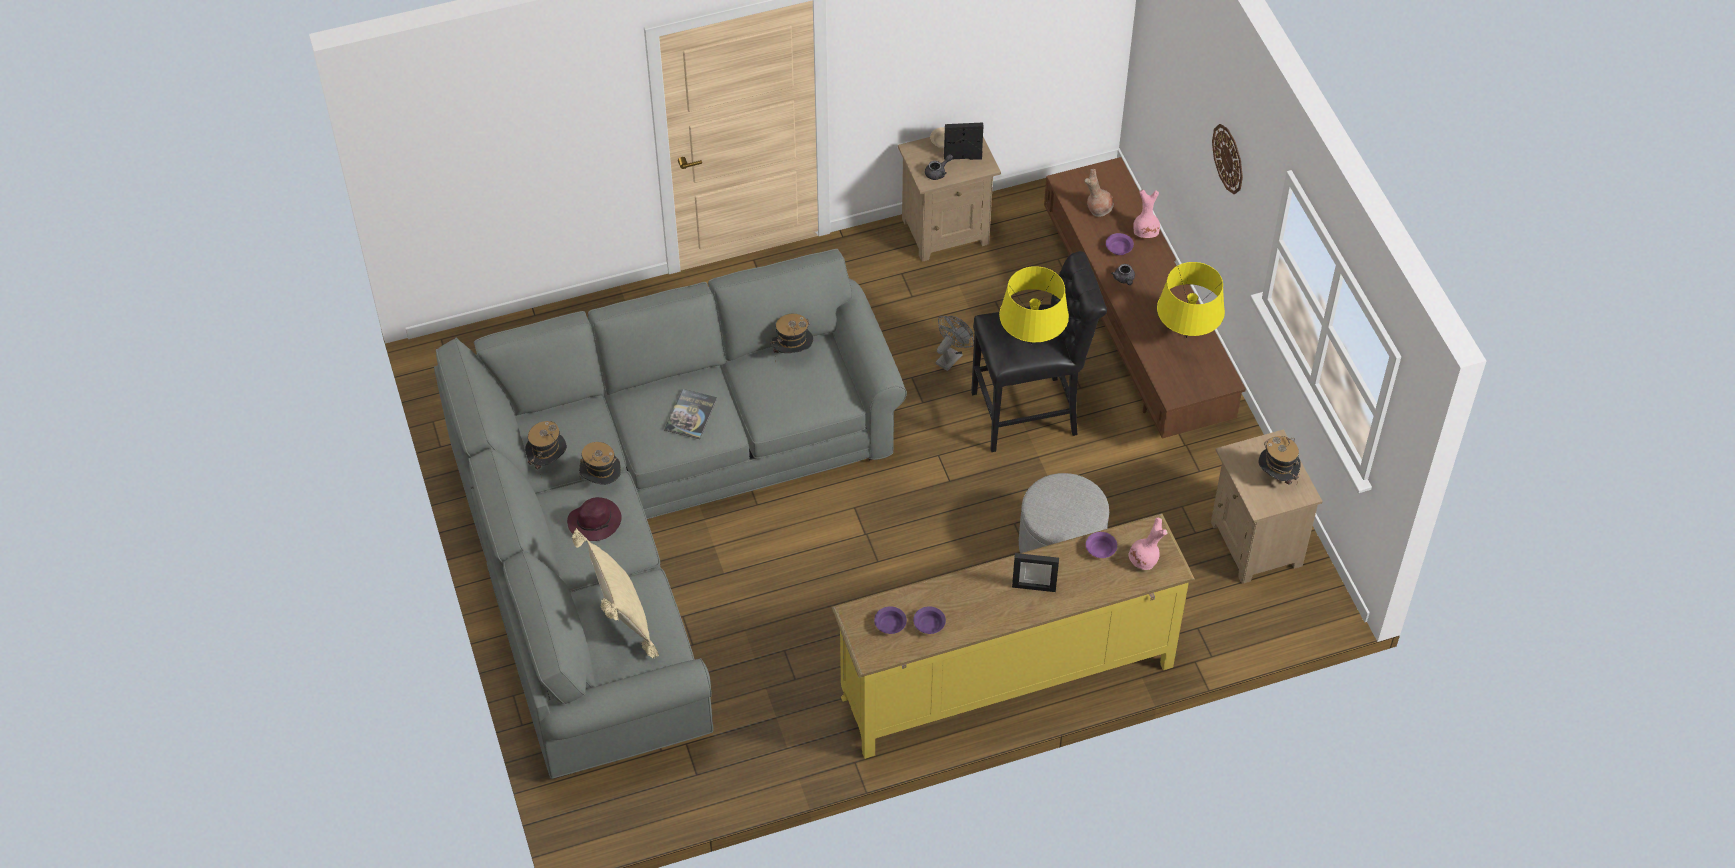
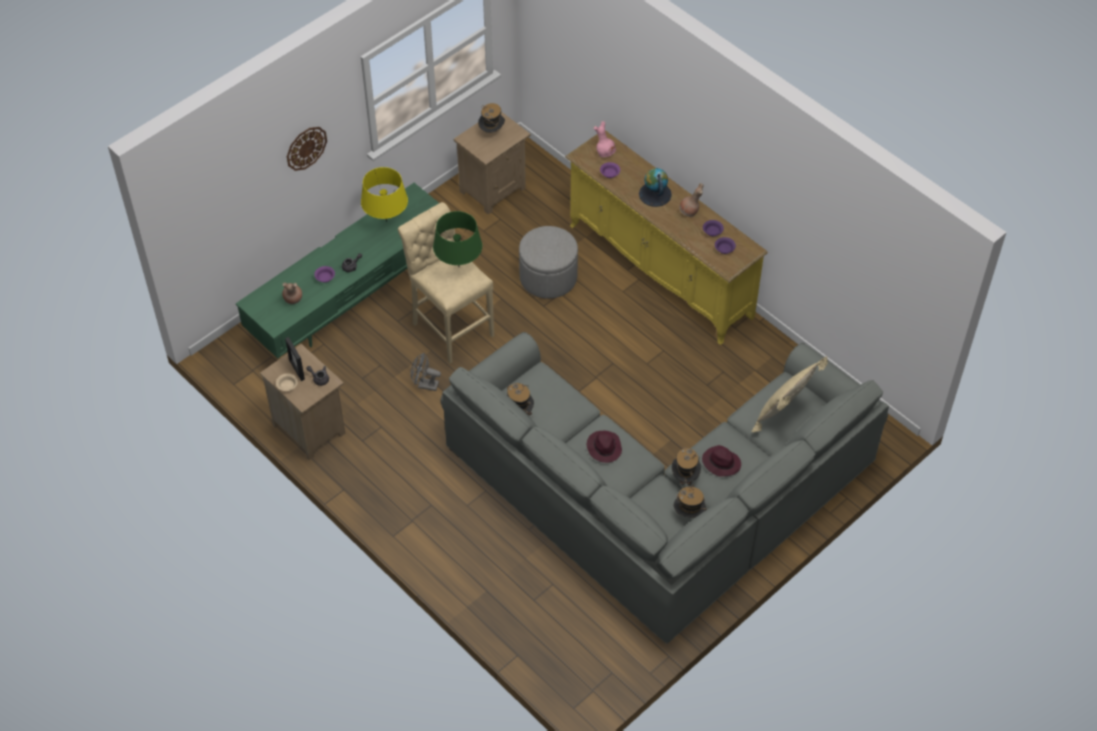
camera: 115 degrees left, 0 degrees up
(690, 414) = (604, 447): book -> purple hat
(979, 613) = (689, 212): none -> brown vase
(1031, 343) = (458, 267): yellow table lamp -> green table lamp
(1031, 413) = (450, 326): black stool -> beige stool
(1034, 586) = (655, 194): picture frame -> globe
(1137, 331) = (351, 294): brown tv stand -> green tv stand
(1146, 232) = (302, 268): pink vase -> none

